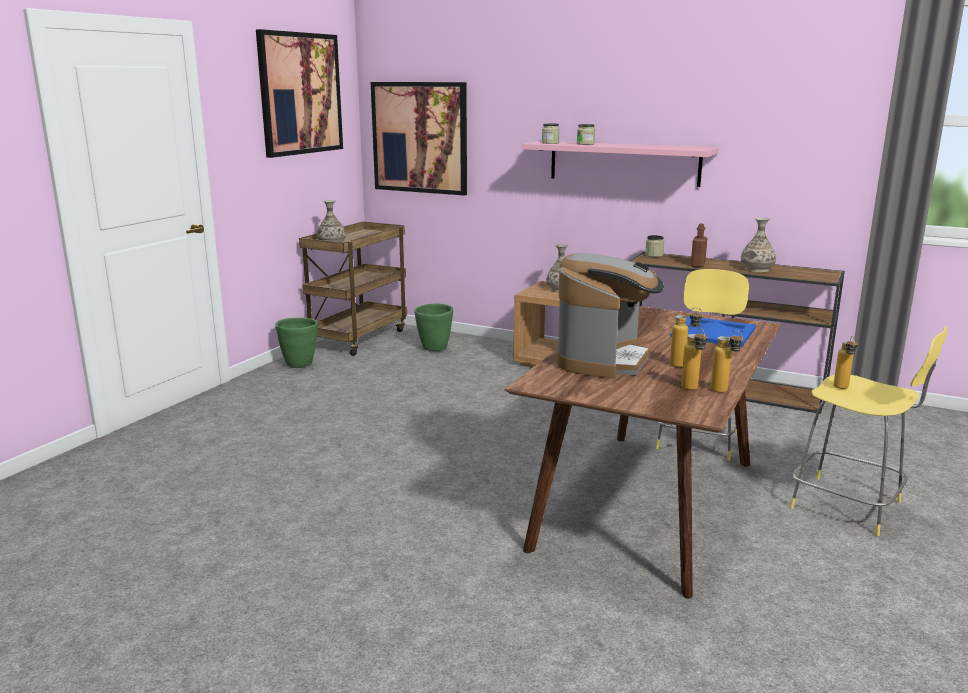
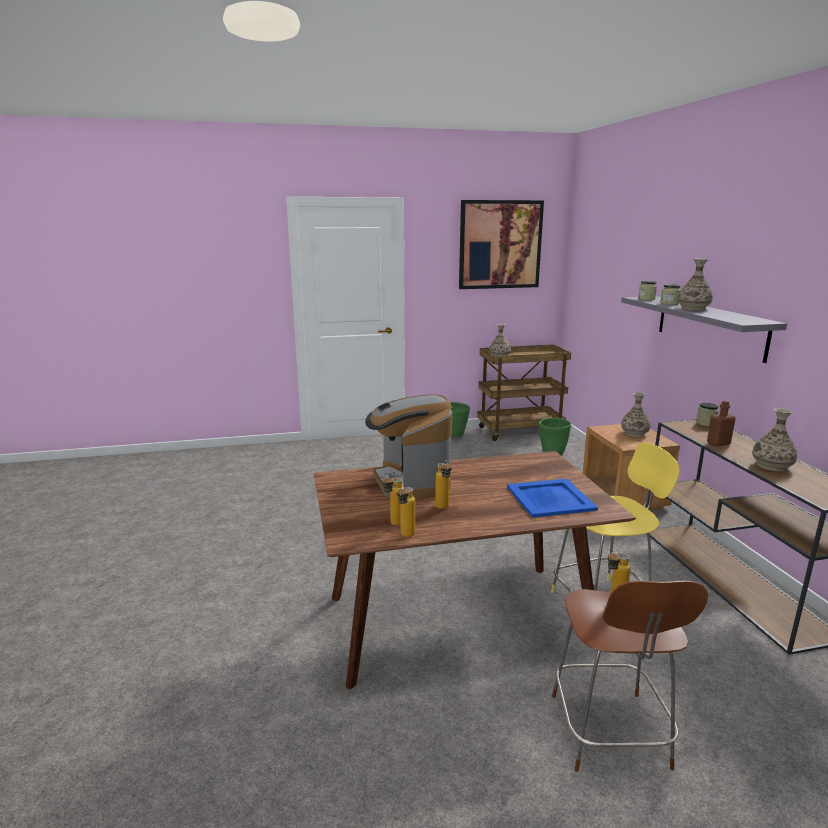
camera: 50 degrees right, 0 degrees up
(419, 137) = (591, 283): picture -> none
(604, 360) = (410, 482): coffee machine -> coffee machine turned 90 degrees clockwise
(620, 145) = (693, 308): none -> vase
(624, 163) = (709, 326): pink shelf -> grey shelf
(850, 506) = (610, 734): yellow stool -> brown stool

